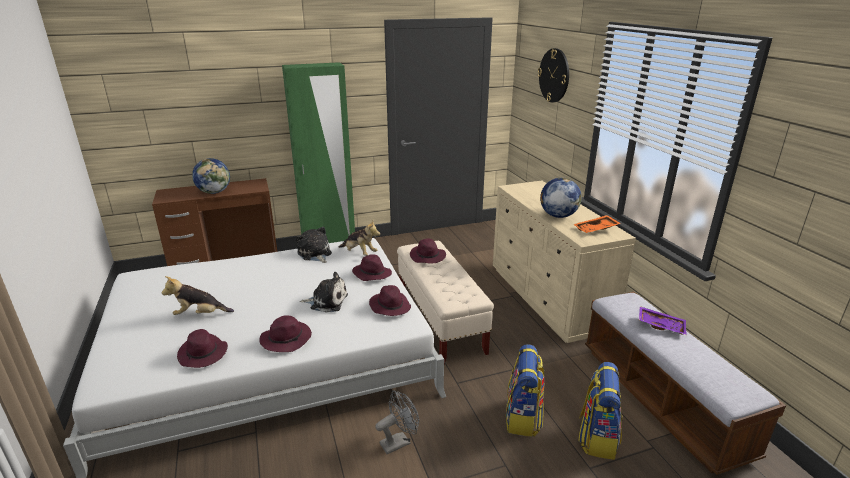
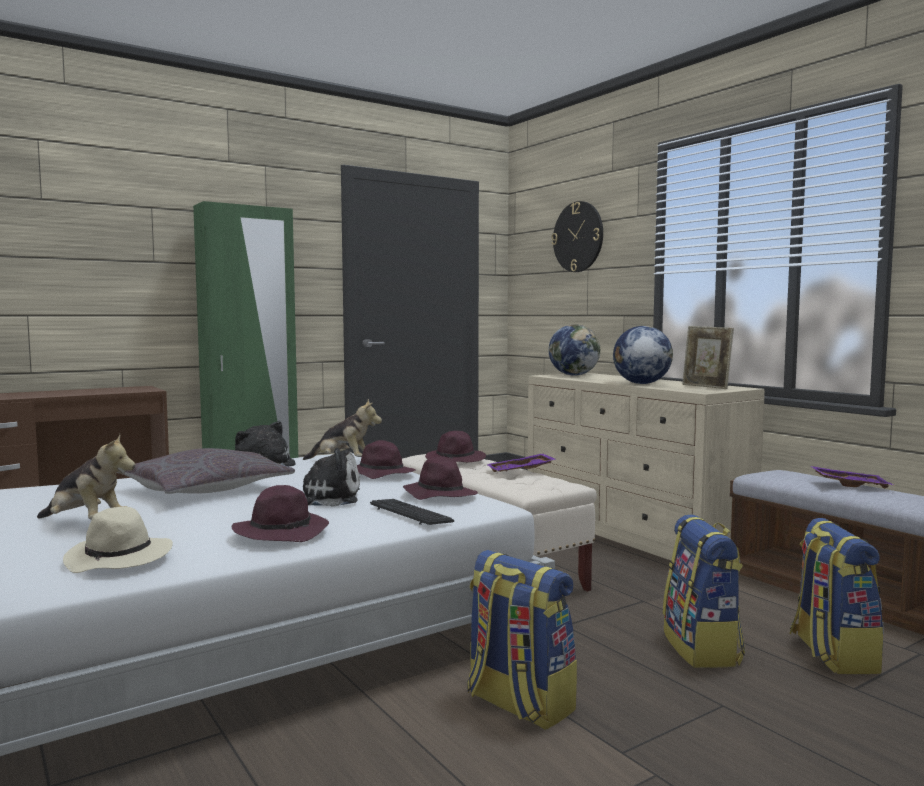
camera: 15 degrees left, 20 degrees down
(200, 314) = (86, 524): plush toy -> plush toy turned 135 degrees counterclockwise
(203, 354) = (120, 559): purple hat -> beige hat
(214, 192) = (66, 393): globe -> globe (574, 375)
(271, 281) = (205, 490): none -> grey pillow
(362, 327) = (410, 514): none -> keyboard
(399, 441) = (518, 704): grey fan -> backpack
(458, 277) = (521, 471): none -> purple tray
(596, 229) = (706, 387): orange tray -> picture frame

